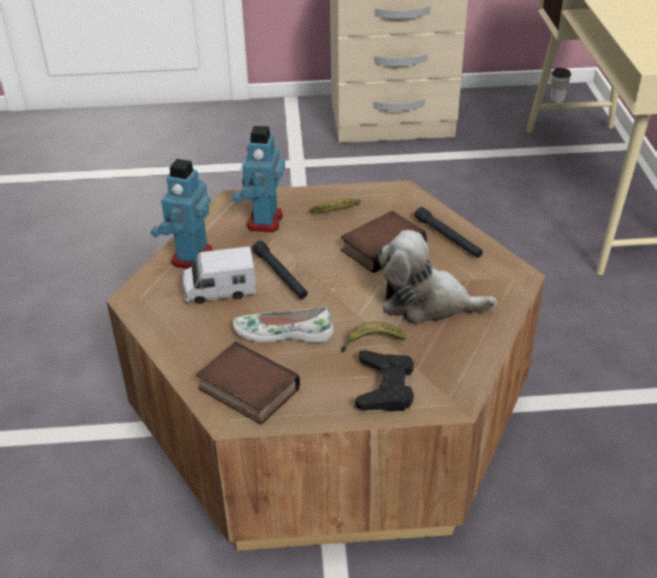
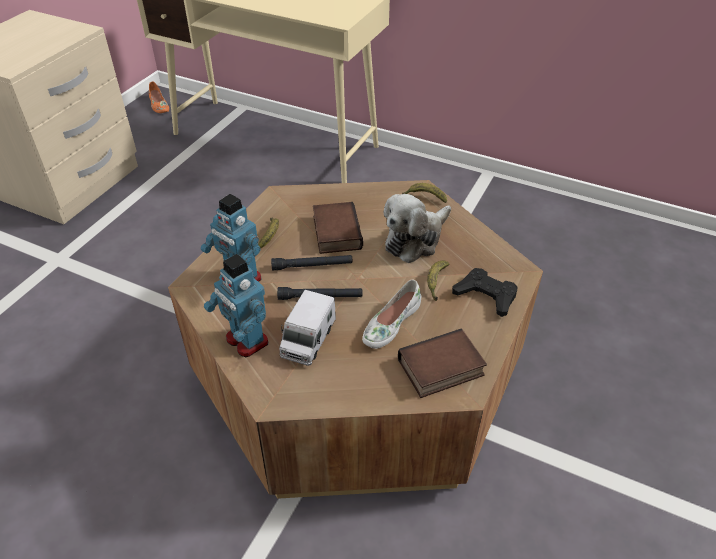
camera: 60 degrees left, 5 degrees up
(448, 238) = (354, 199): black flashlight -> black flashlight (312, 266)
(507, 284) = (424, 198): none -> banana
(557, 100) = (158, 105): cup -> orange shoe

